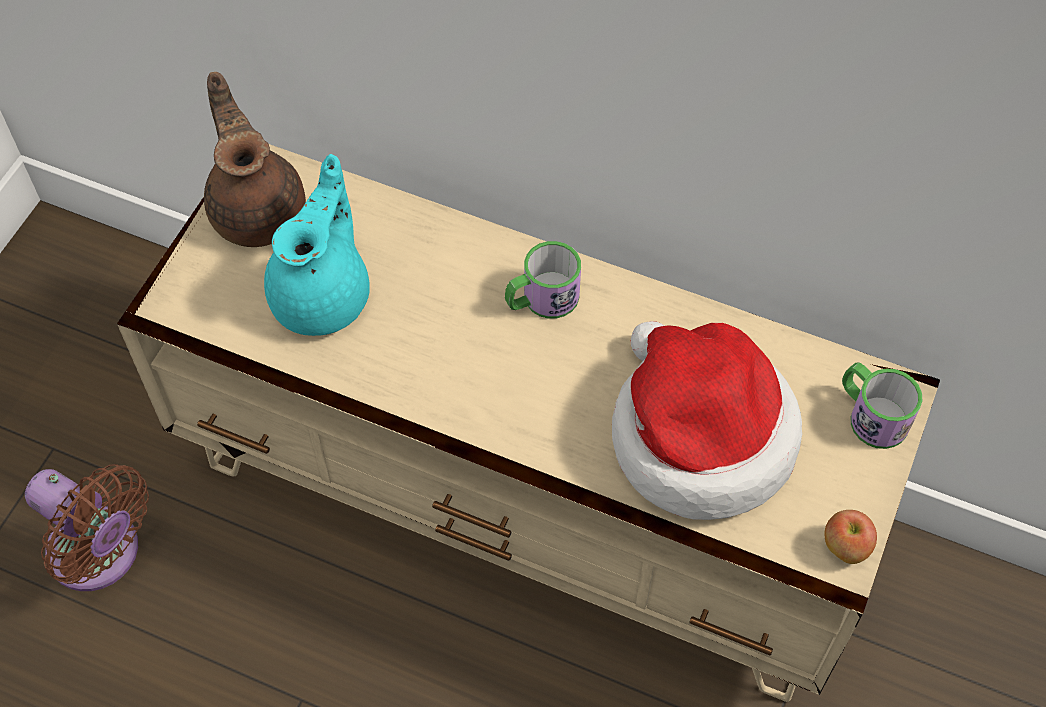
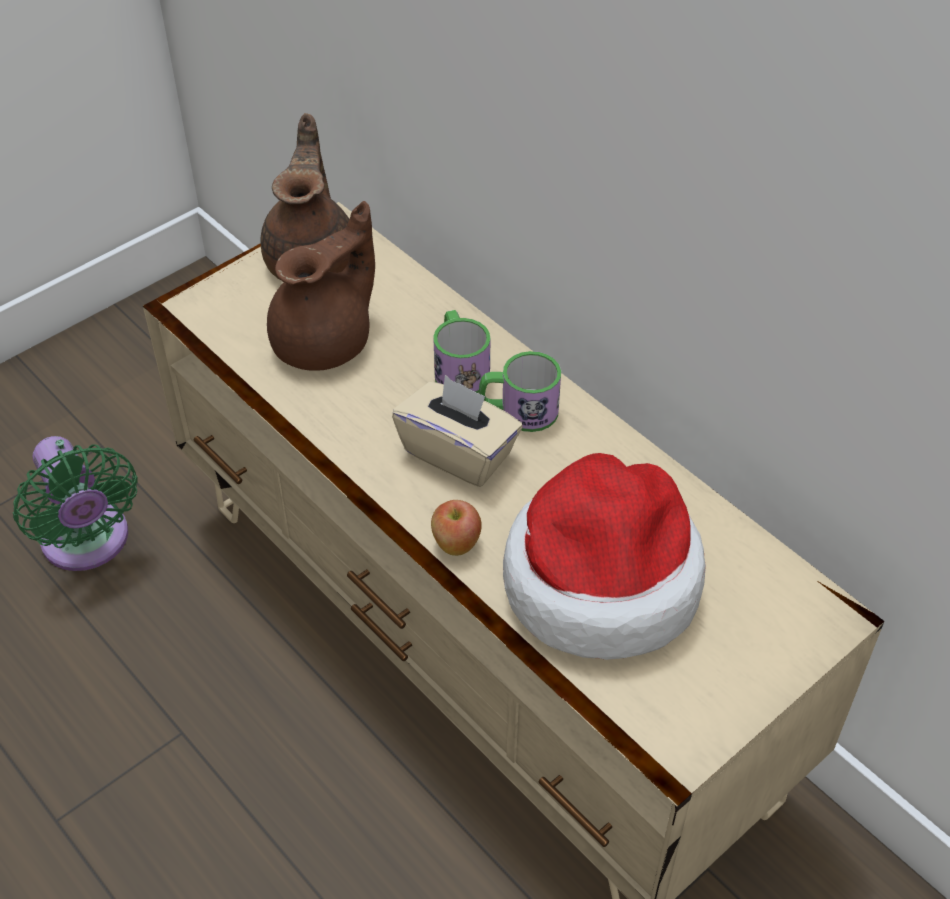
camera: 25 degrees right, 10 degrees down
(101, 555) = (88, 543): brown fan -> green fan
(324, 295) = (326, 342): turquoise teapot -> brown teapot
(511, 363) = (458, 453): none -> beige tissue box
(845, 548) = (693, 736): apple -> apple (455, 544)
(871, 414) = (790, 625): mug -> mug (459, 369)

